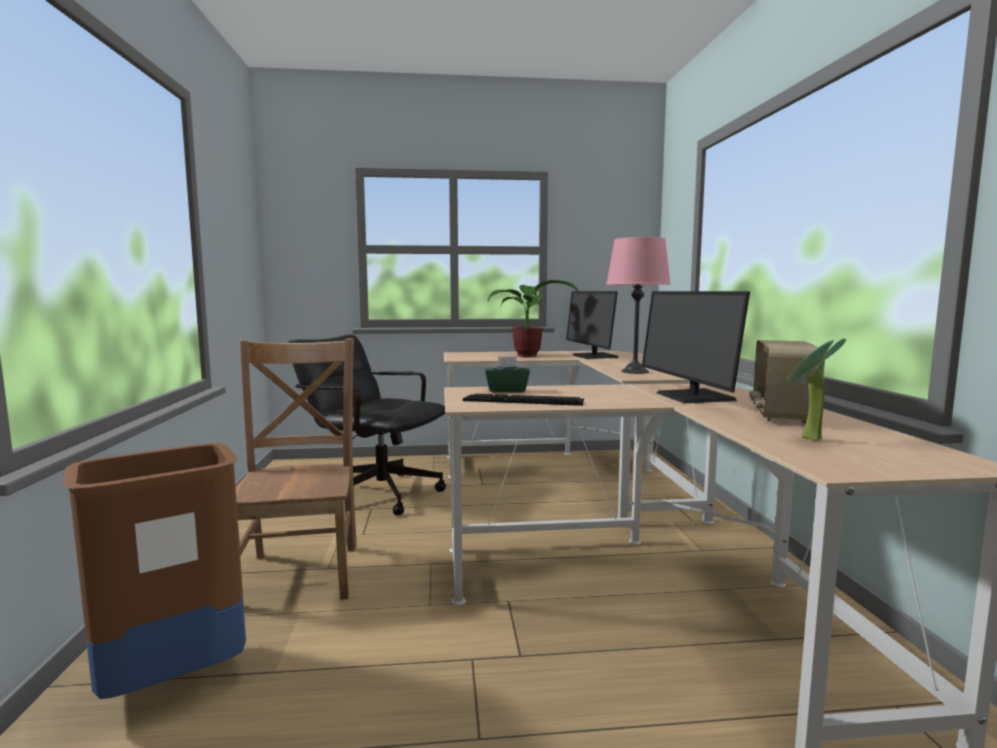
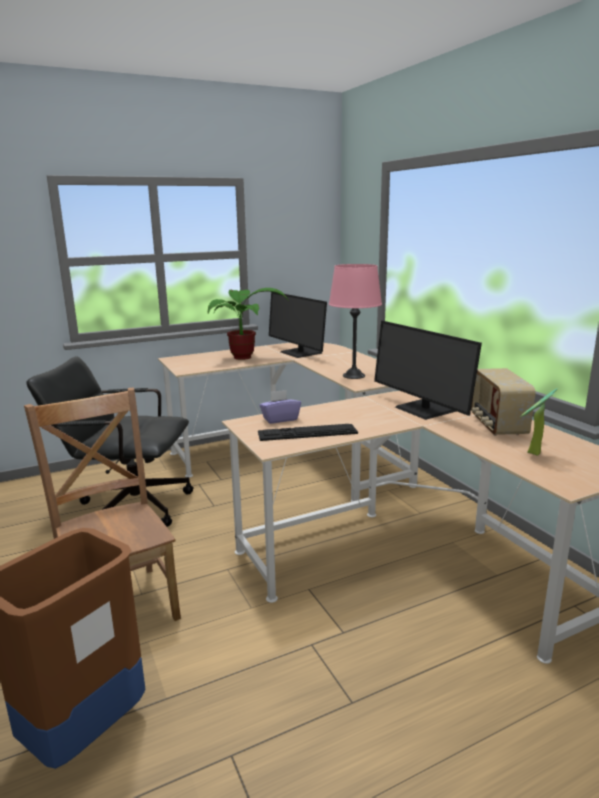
camera: 20 degrees left, 10 degrees up
(507, 390) = (280, 419): green tissue box -> purple tissue box

